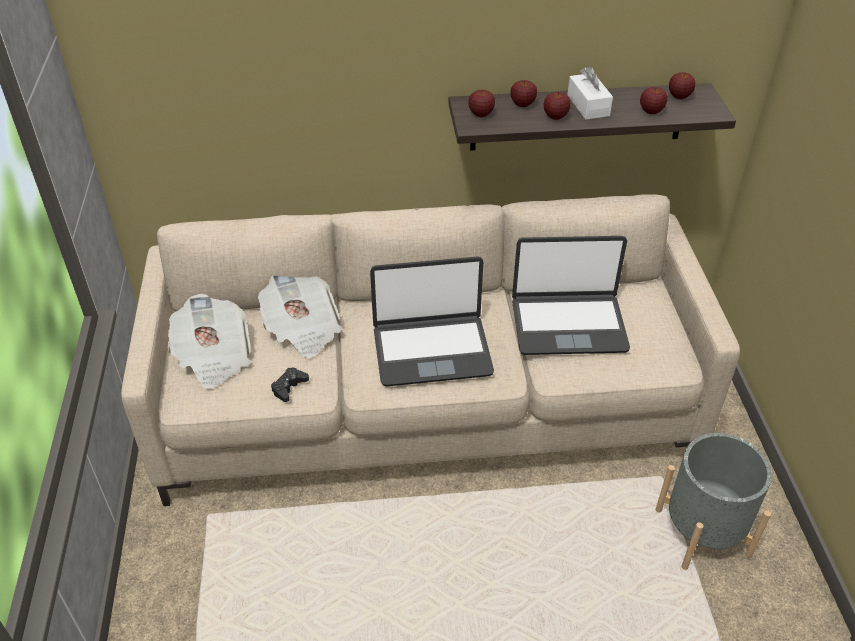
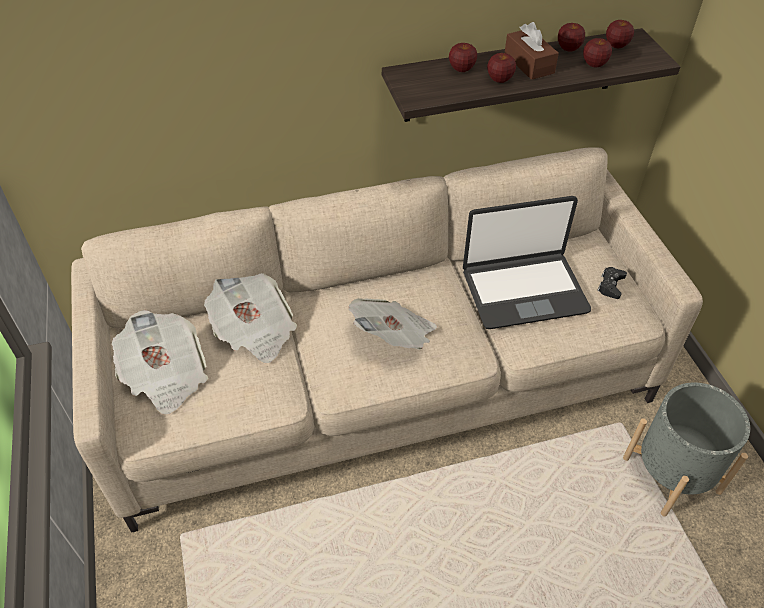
camera: 10 degrees left, 5 degrees up
(289, 387) = (254, 399): black game controller -> black game controller (610, 285)
(432, 350) = (394, 337): laptop -> newspaper
(481, 114) = (421, 84): apple -> apple (568, 48)
(588, 105) = (529, 64): white tissue box -> brown tissue box

